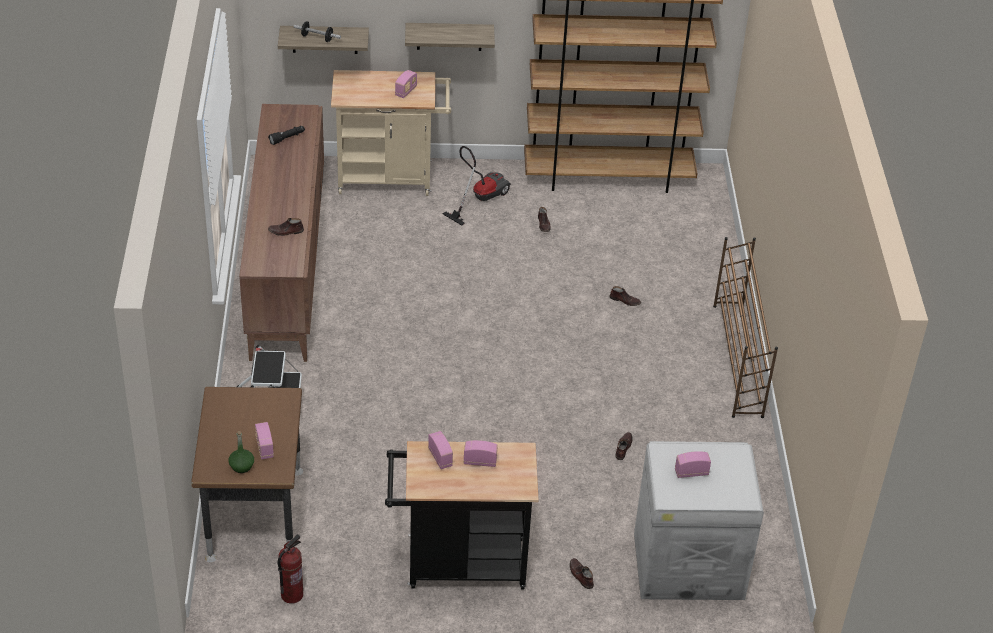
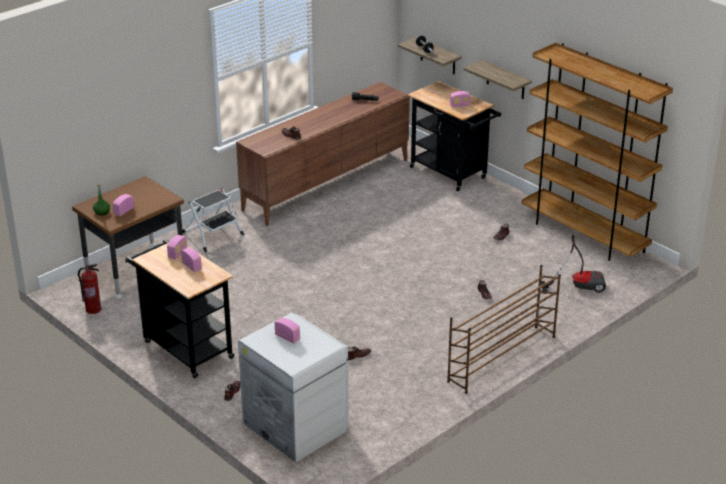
camera: 50 degrees right, 10 degrees down
(391, 178) = (452, 174): beige cart -> black cart
(479, 198) = (485, 206): vacuum cleaner -> vacuum cleaner (578, 286)

